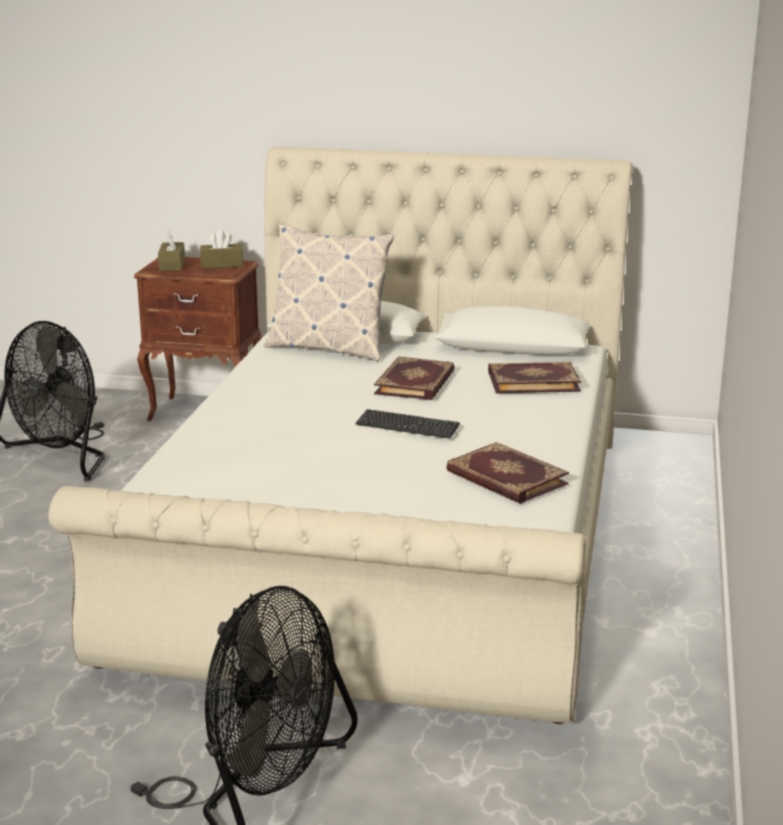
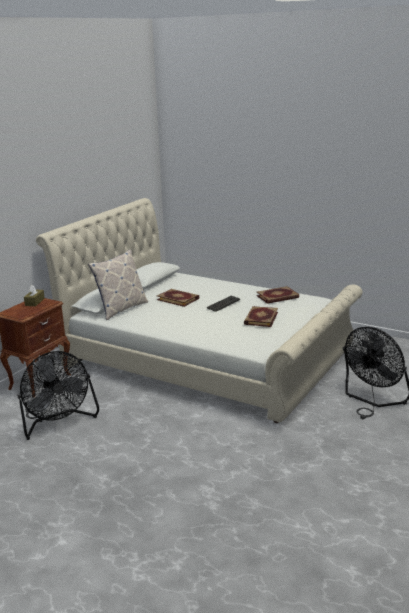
camera: 70 degrees left, 0 degrees up
(172, 265) = (20, 312): brown tissue box -> none
(533, 381) = (193, 282): book -> book (260, 318)

